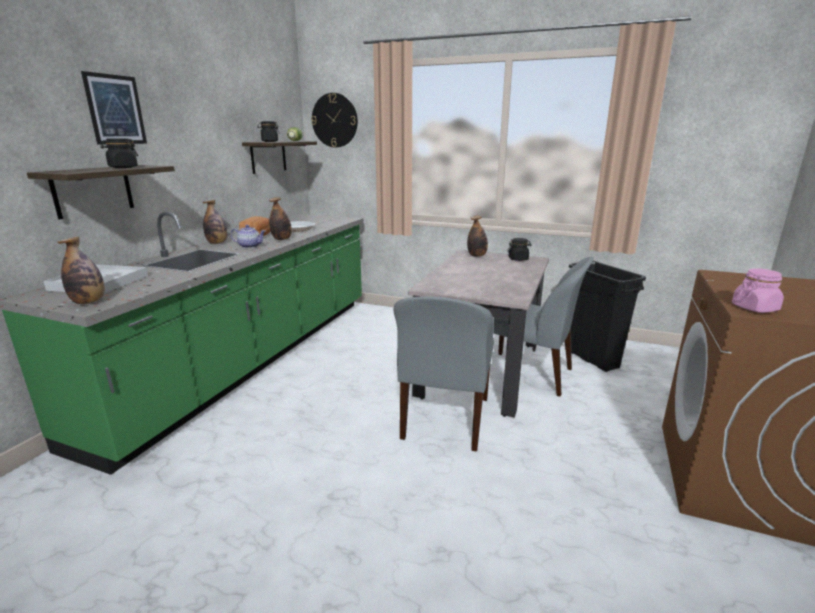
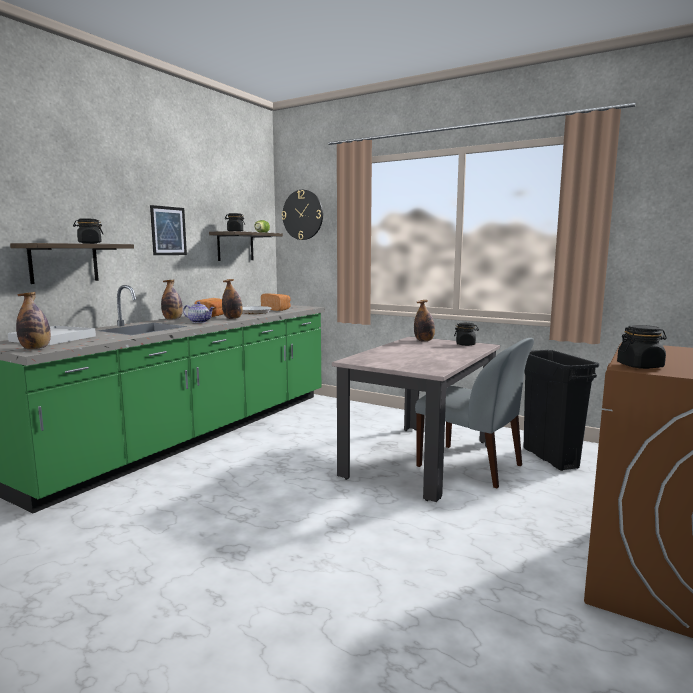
camera: 10 degrees right, 10 degrees down
(115, 110) = (93, 197): picture -> picture (168, 231)
(317, 223) = (276, 309): none -> bread
(445, 419) = (362, 498): grey chair -> none
(754, 308) = (640, 366): pink jar -> black jar

